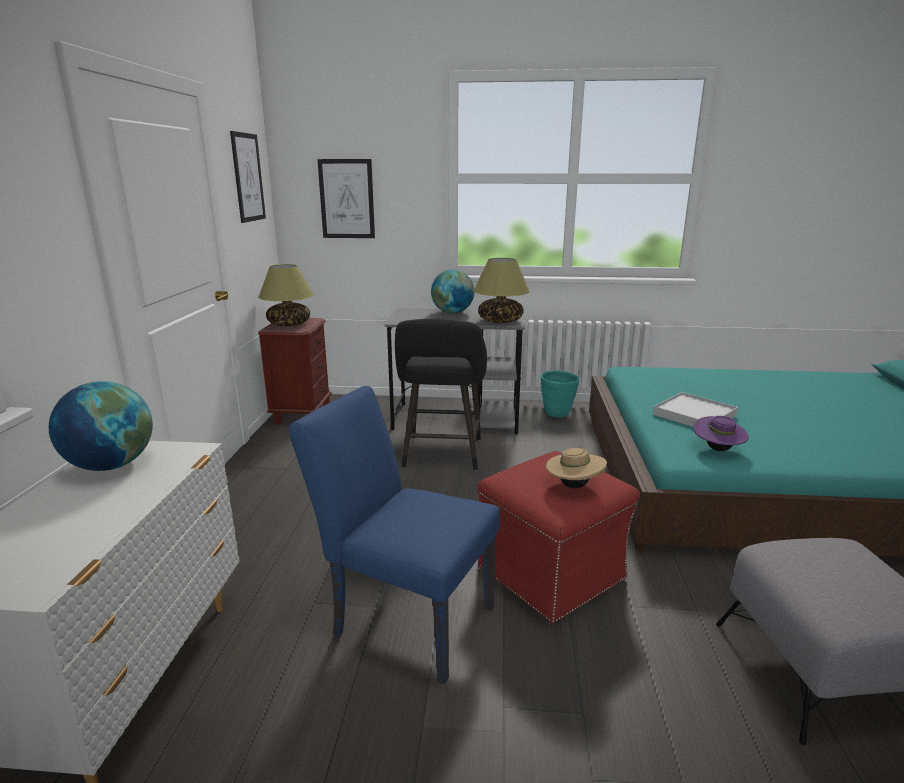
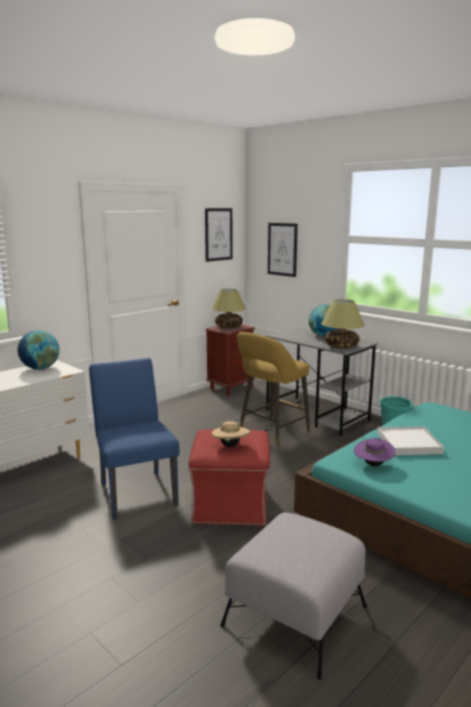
camera: 40 degrees right, 5 degrees down
(442, 456) = (271, 432): black stool -> yellow stool

